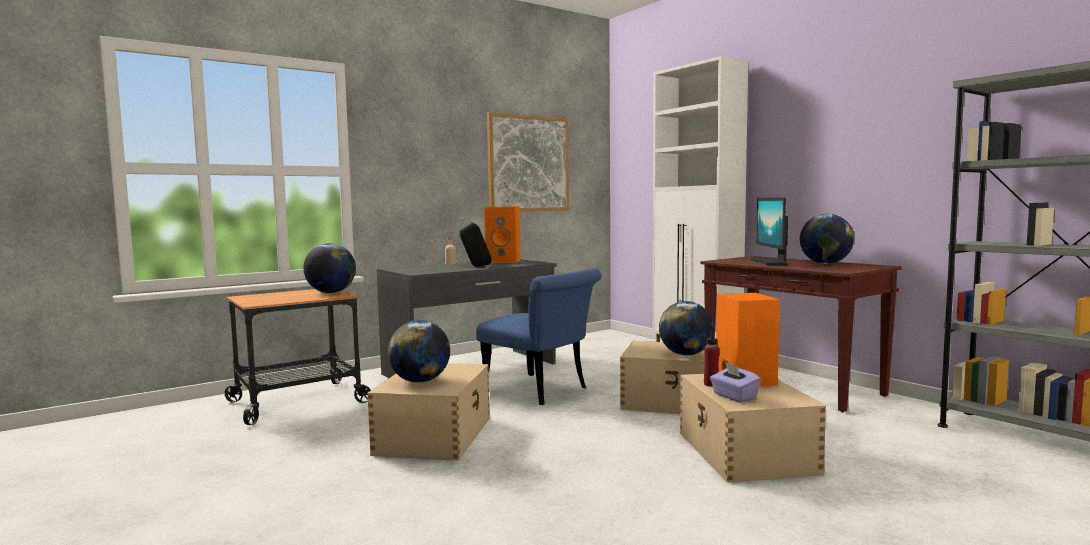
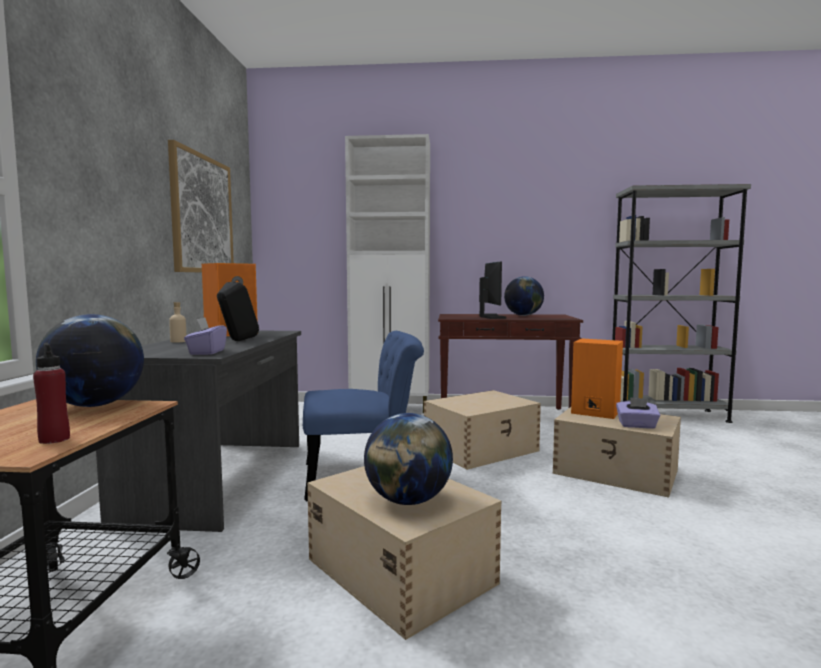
camera: 50 degrees left, 0 degrees up
(423, 271) = (206, 352): none -> purple tissue box
(685, 354) = (499, 403): globe -> none
(711, 384) = (595, 421): red bottle -> red bottle (54, 439)
(771, 262) = (490, 317): monitor -> monitor turned 135 degrees counterclockwise

